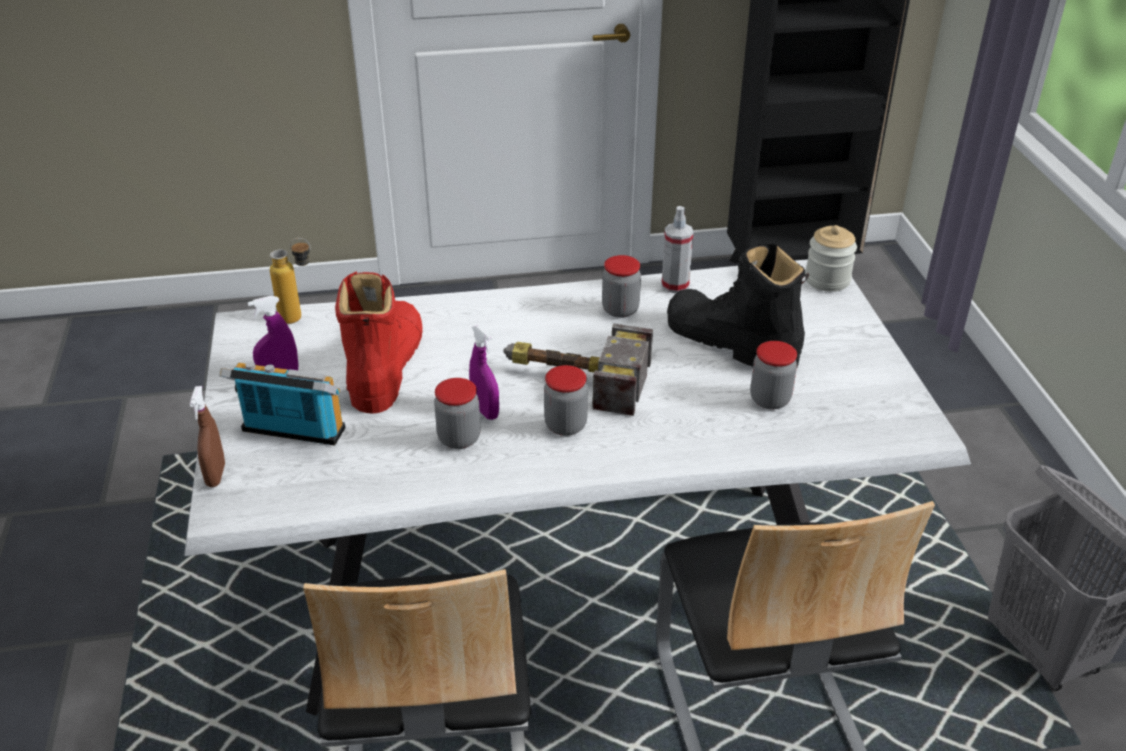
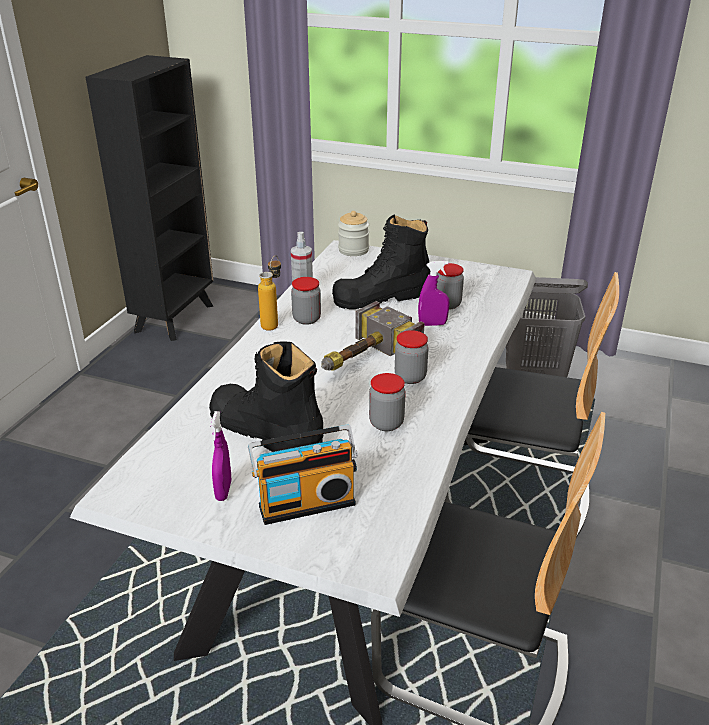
camera: 60 degrees left, 5 degrees down
(216, 475) = (325, 561): brown spray bottle -> none
(291, 433) = (306, 503): radio -> radio turned 150 degrees counterclockwise
(300, 318) = (147, 457): bottle -> bottle (273, 323)
(385, 366) = (265, 431): red boot -> black boot
(485, 411) = (365, 403): purple spray bottle -> purple spray bottle (432, 324)

